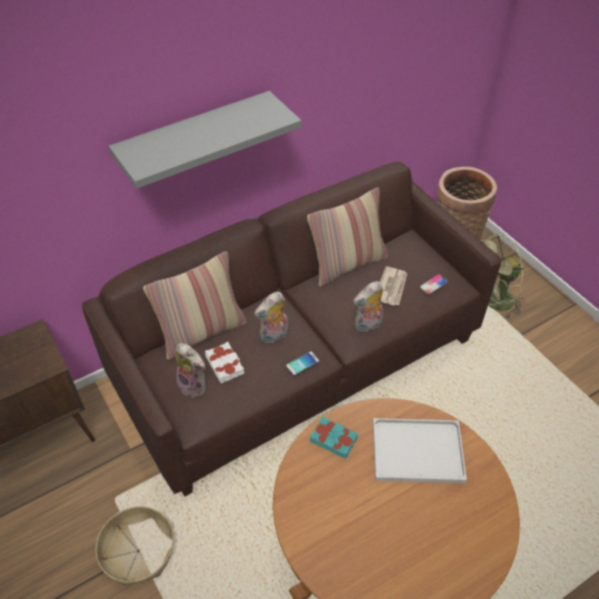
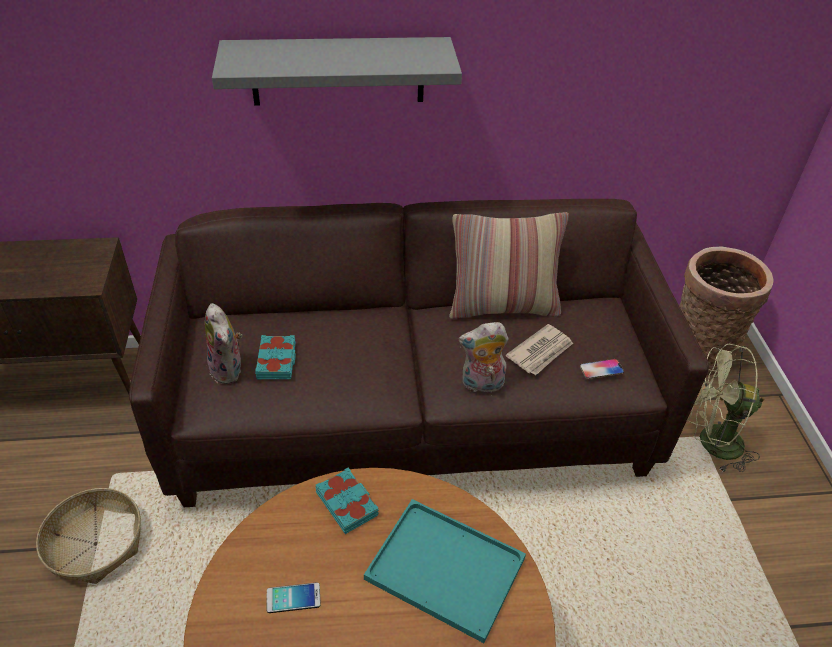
camera: 25 degrees right, 5 degrees down
(202, 332) = (278, 317): pillow -> none
(225, 364) = (277, 361): white book -> turquoise book
(274, 336) = (357, 352): plush toy -> none
(302, 363) = (368, 397): phone -> phone (293, 598)
(415, 452) = (442, 569): white tray -> turquoise tray

